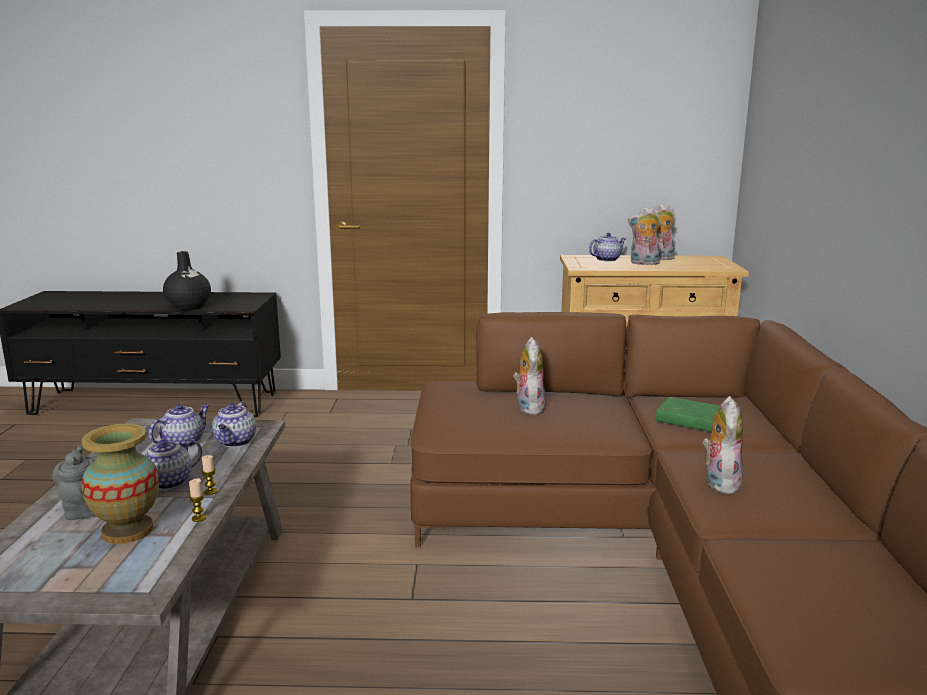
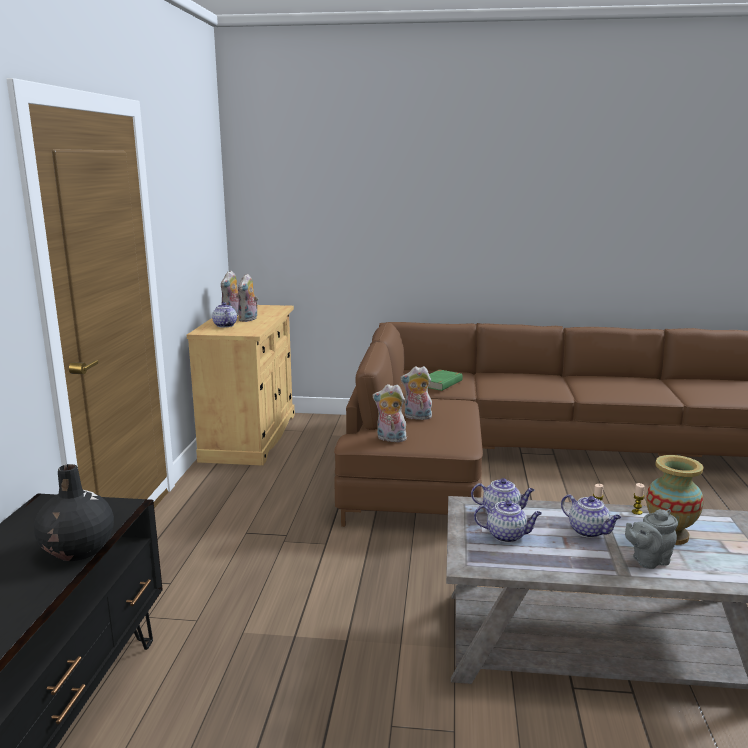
camera: 85 degrees left, 0 degrees up
(183, 442) = (507, 535): teapot -> teapot turned 150 degrees clockwise
(719, 482) = (523, 389): plush toy -> plush toy (390, 439)

